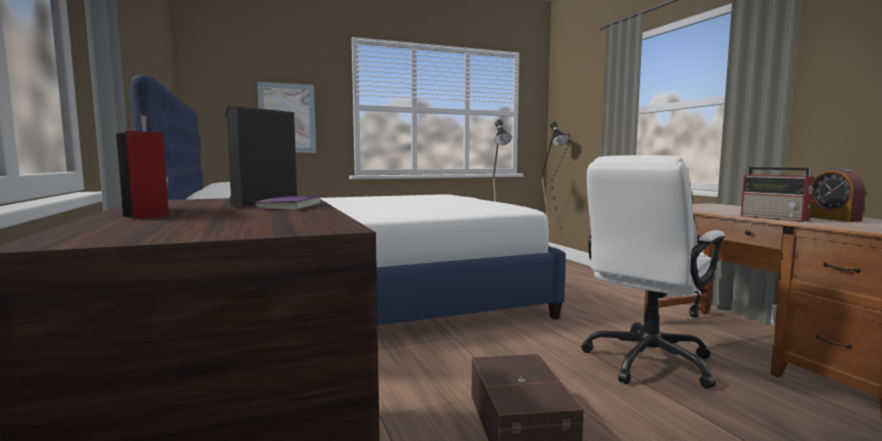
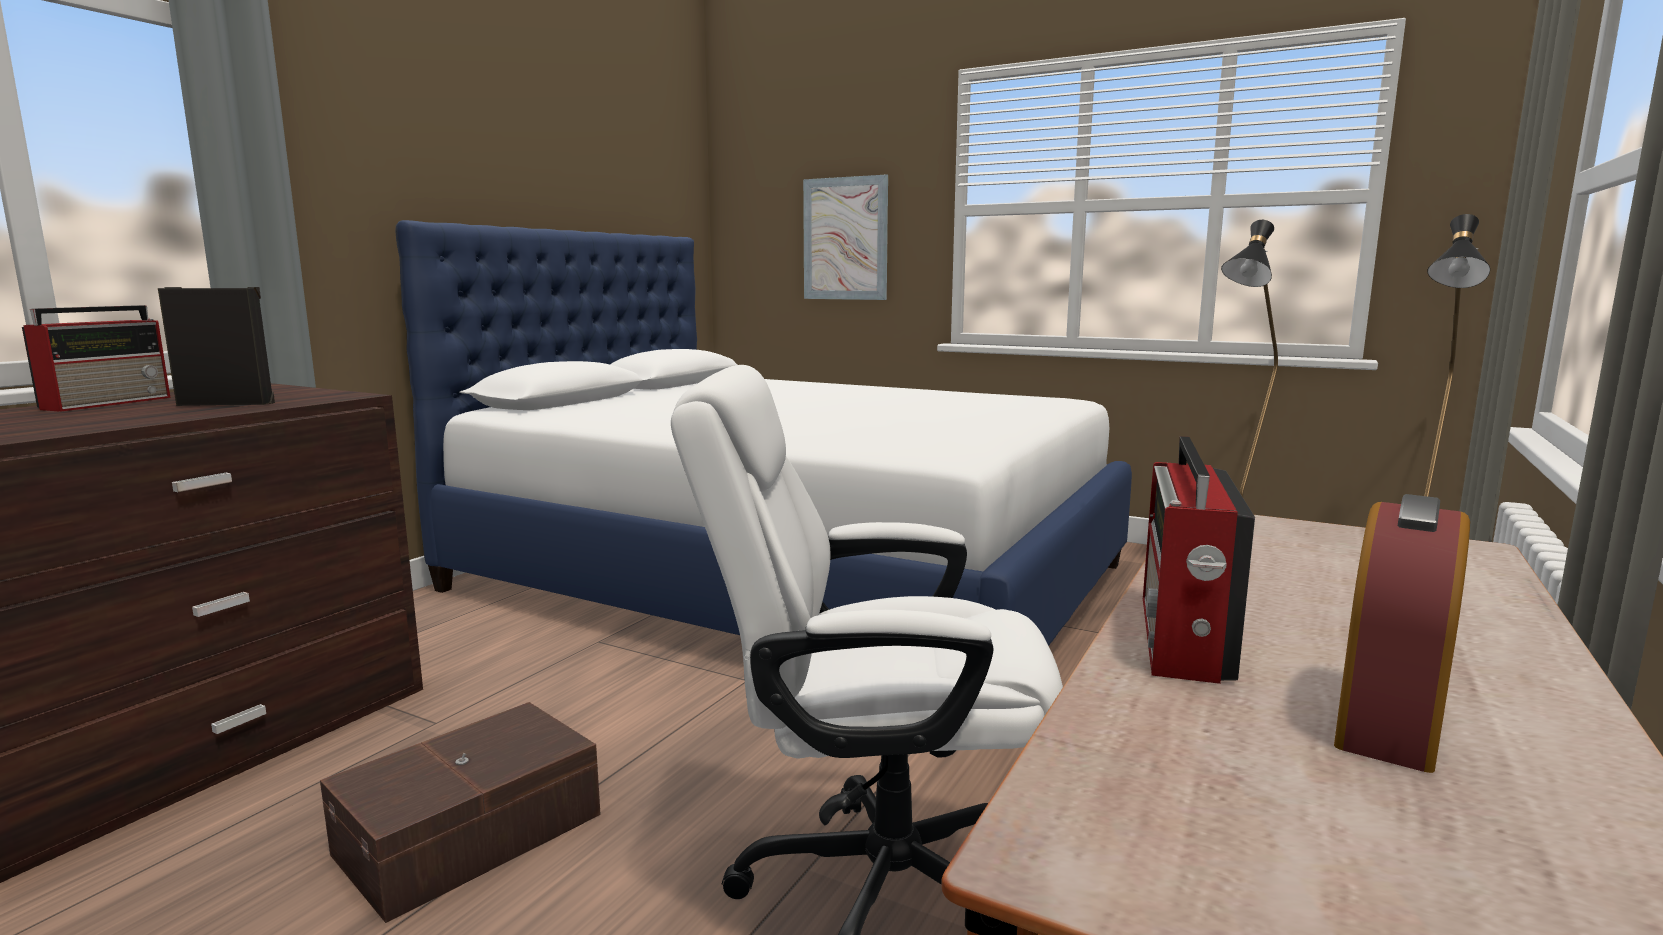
camera: 50 degrees right, 5 degrees up
(287, 207) = (183, 413): purple book -> none

